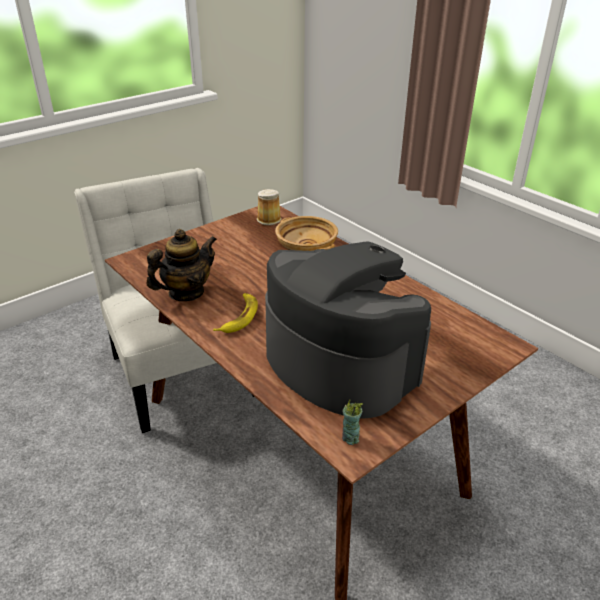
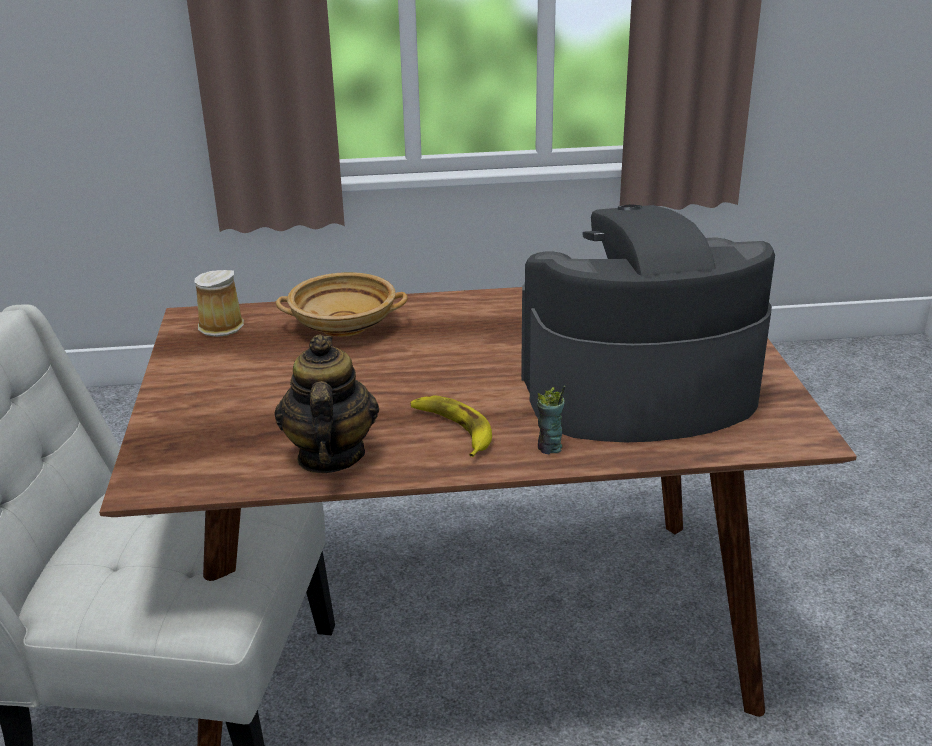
camera: 55 degrees left, 5 degrees down
(350, 438) = (783, 431): cup -> cup (549, 448)

